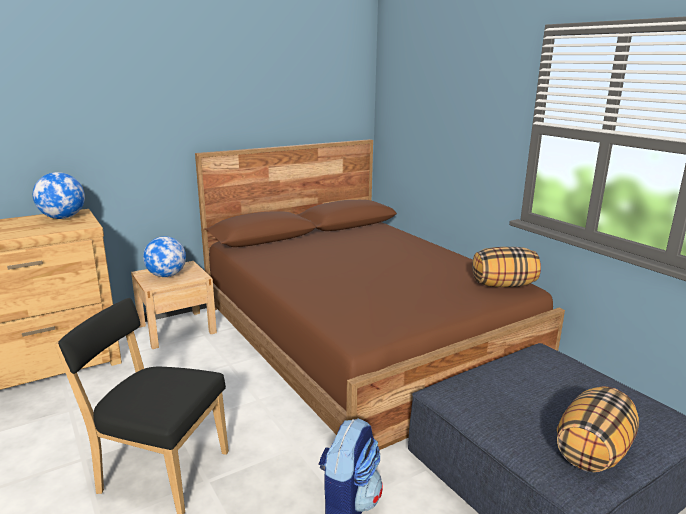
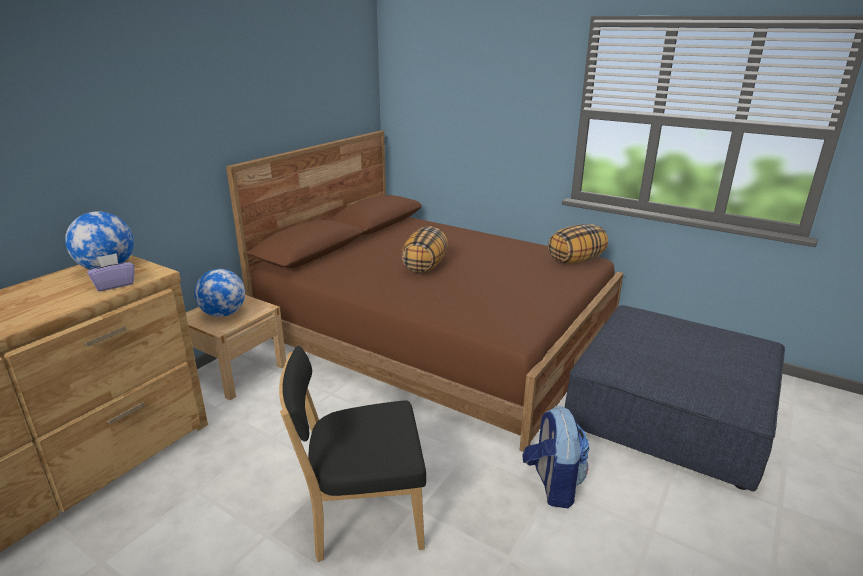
camera: 25 degrees left, 5 degrees up
(50, 228) = (114, 285): none -> purple tissue box
(592, 451) = (733, 380): pillow -> pillow (424, 266)

